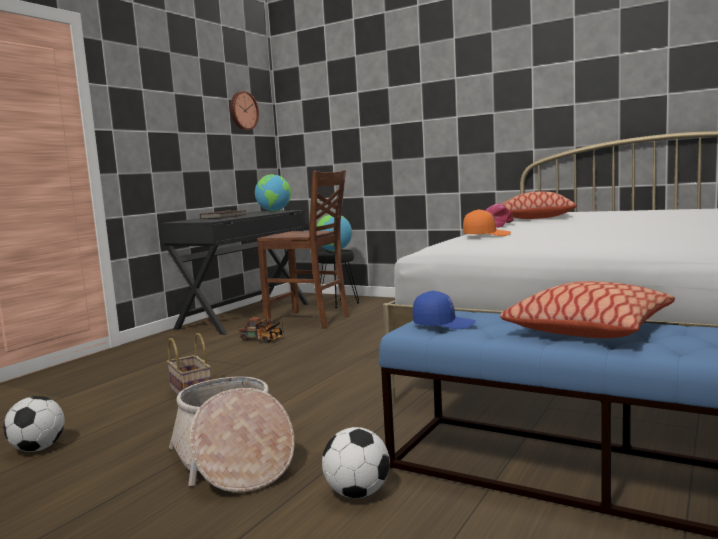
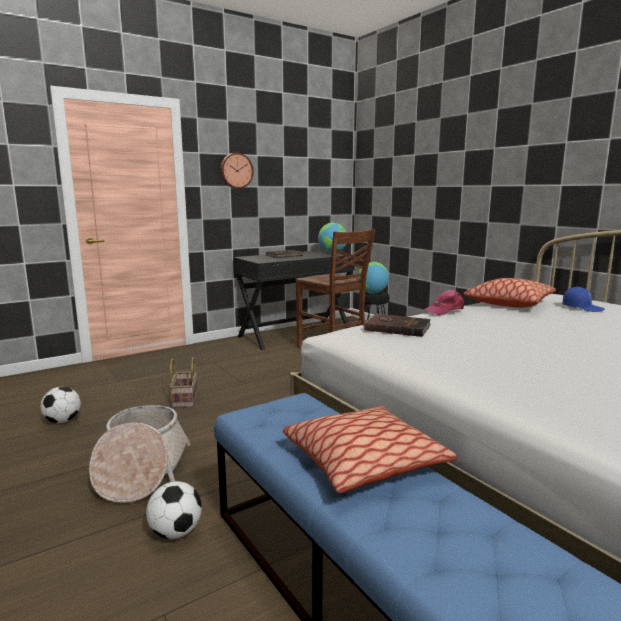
camera: 25 degrees right, 5 degrees up
(243, 111) = (321, 167): wall clock -> wall clock (236, 170)
(263, 340) = (280, 362): toy truck -> none
(443, 324) = (272, 416): blue cap -> blue cap (582, 308)
(486, 235) = (397, 327): orange cap -> brown book

